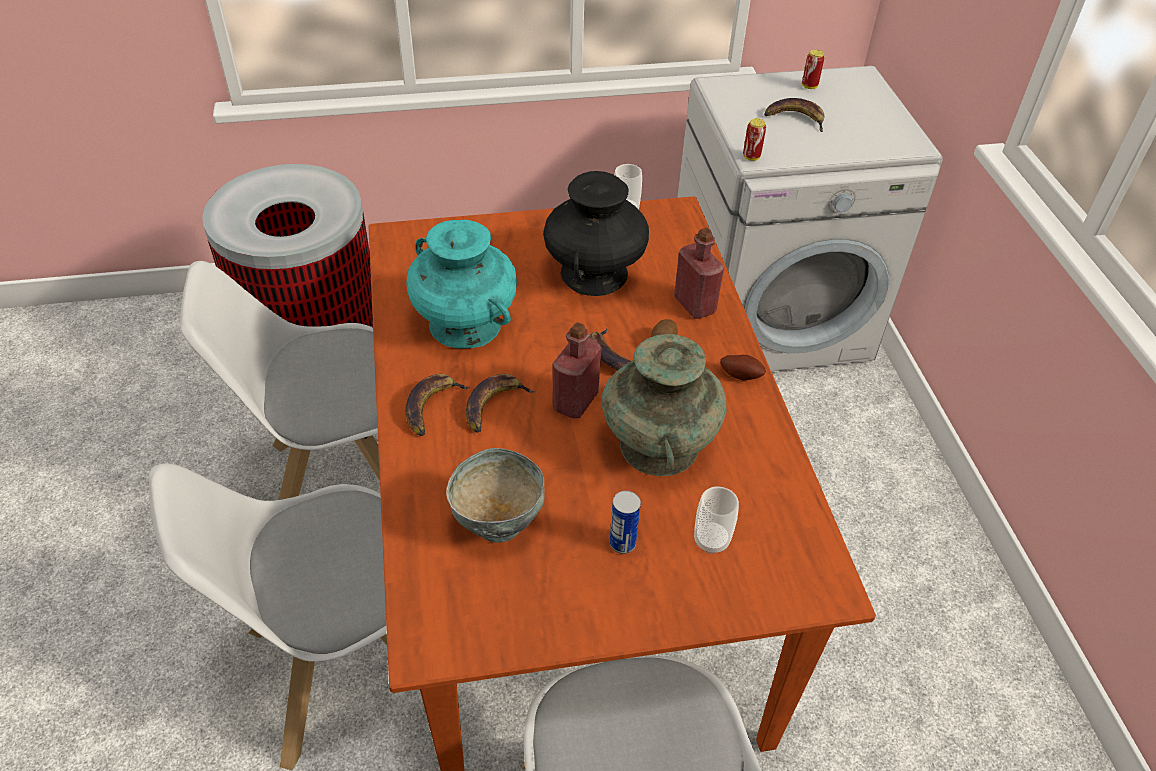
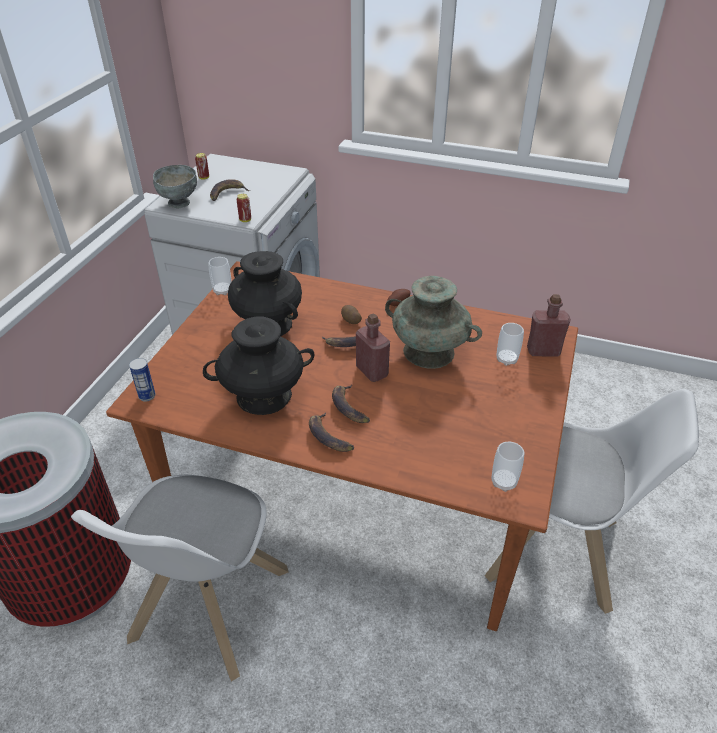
camera: 60 degrees left, 5 degrees down
(344, 667) = (367, 660): chair -> none
(449, 612) = (503, 482): none -> cup
(464, 324) = (263, 396): turquoise vase -> black vase
(498, 525) = (449, 438): grey bowl -> grey bowl (179, 203)
(622, 543) = (491, 392): can -> can (147, 396)
(694, 305) = (330, 297): red bottle -> red bottle (543, 351)

